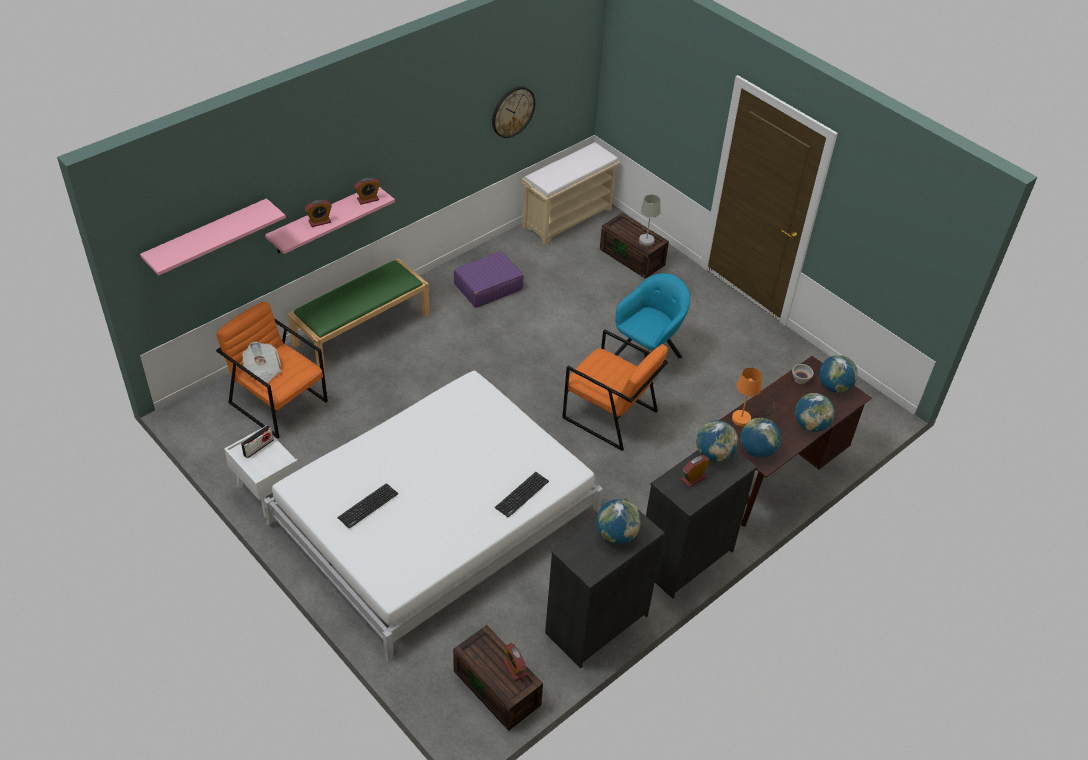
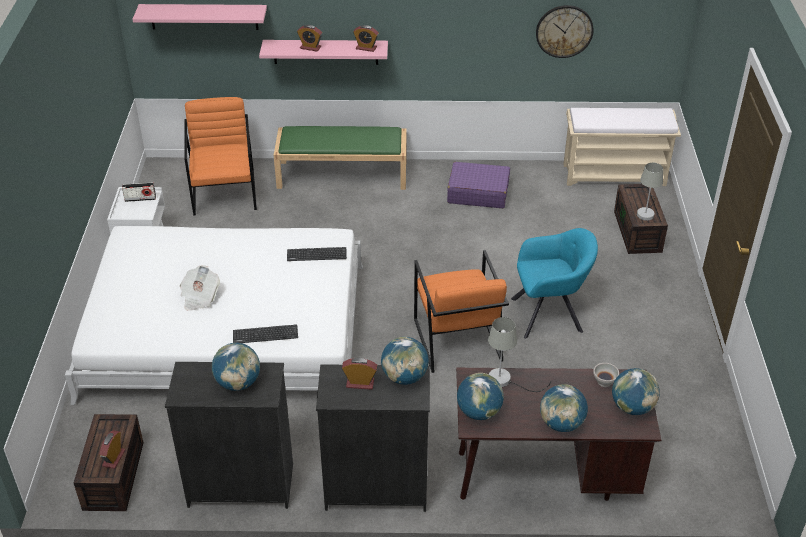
camera: 45 degrees right, 5 degrees down
(263, 370) = (208, 152): newspaper -> newspaper (199, 297)
(368, 506) = (150, 274): keyboard -> keyboard (316, 254)
(746, 417) = (506, 381): orange table lamp -> grey table lamp

